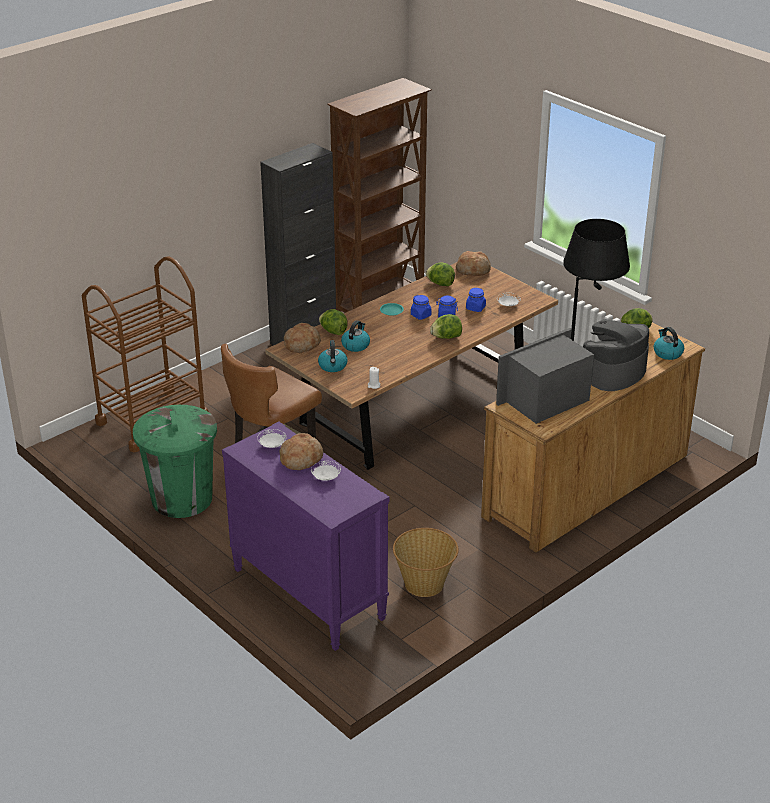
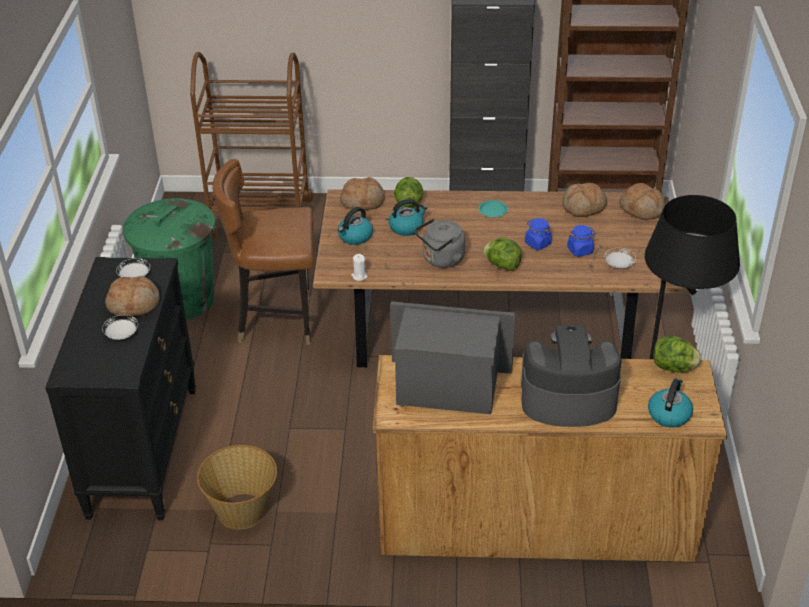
camera: 45 degrees right, 5 degrees up
(307, 594) = (143, 450): purple dresser -> black dresser
(407, 352) = (441, 260): none -> grey kettle
(421, 315) = (513, 230): blue jar -> none
(440, 284) = (584, 207): lettuce -> bread

